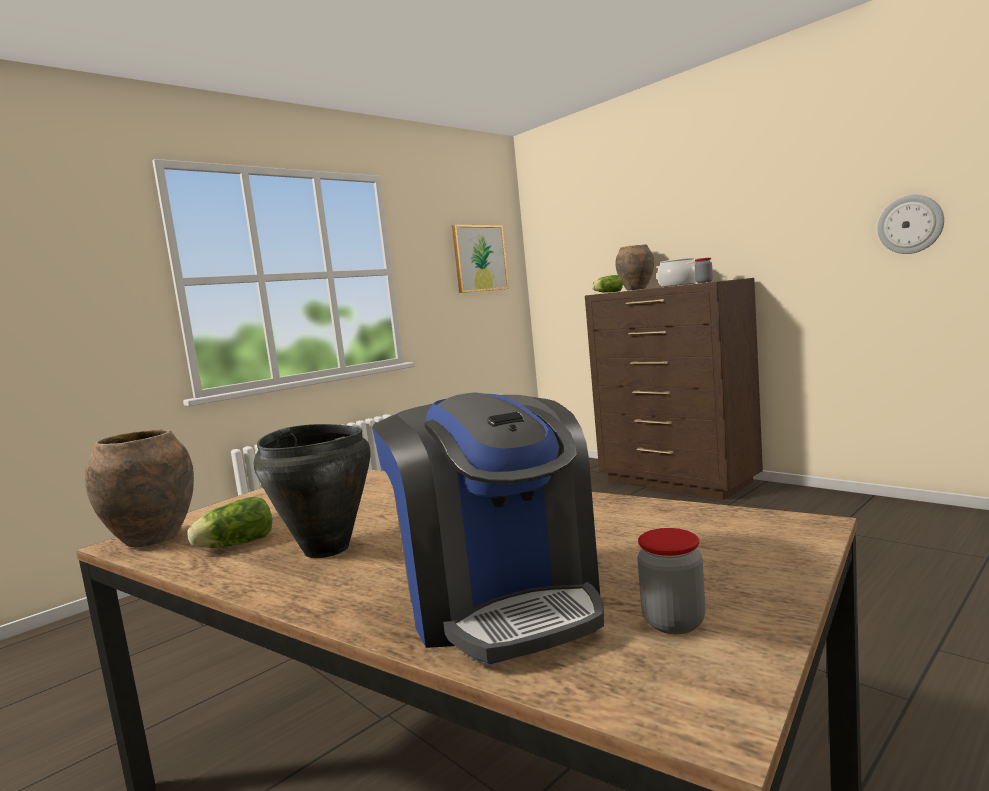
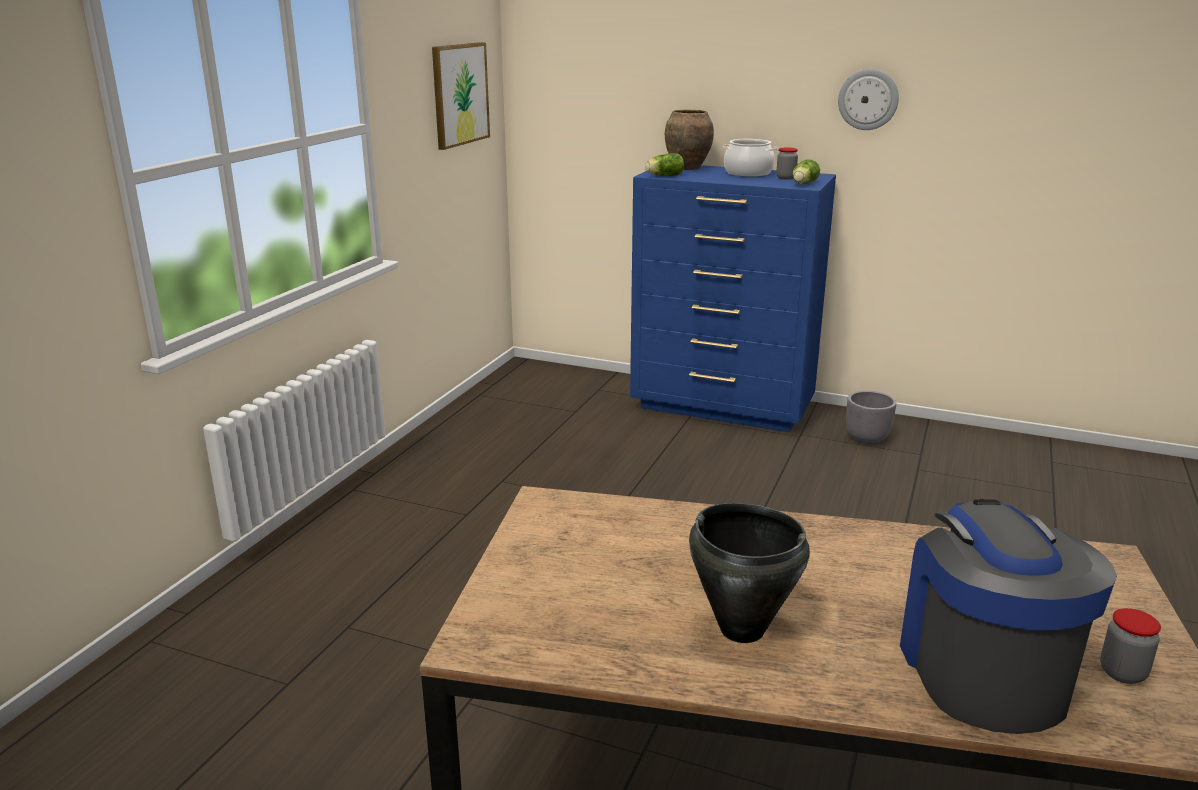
camera: 25 degrees left, 15 degrees up
(153, 539) = (500, 636): brown vase -> none
(233, 545) = (624, 635): lettuce -> lettuce (803, 184)
(499, 600) = (982, 670): coffee machine -> coffee machine turned 135 degrees counterclockwise
(678, 482) = (723, 407): brown dresser -> blue dresser
(797, 507) = (867, 439): none -> grey planter
(910, 224) = (1011, 146): wall clock -> wall clock (868, 99)

